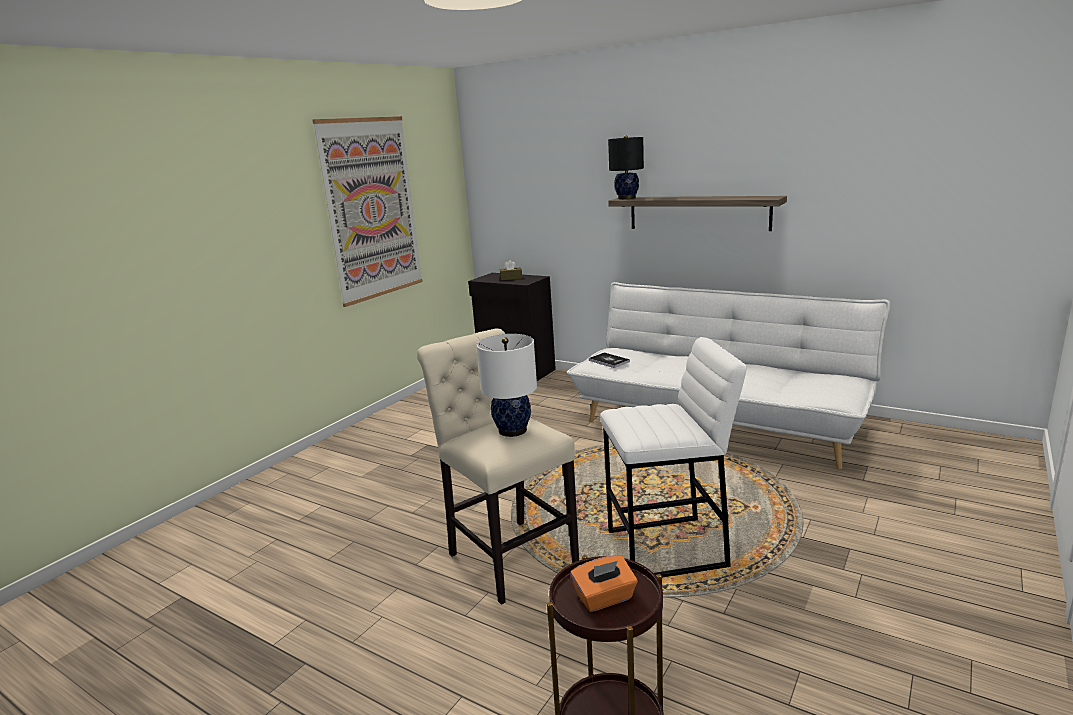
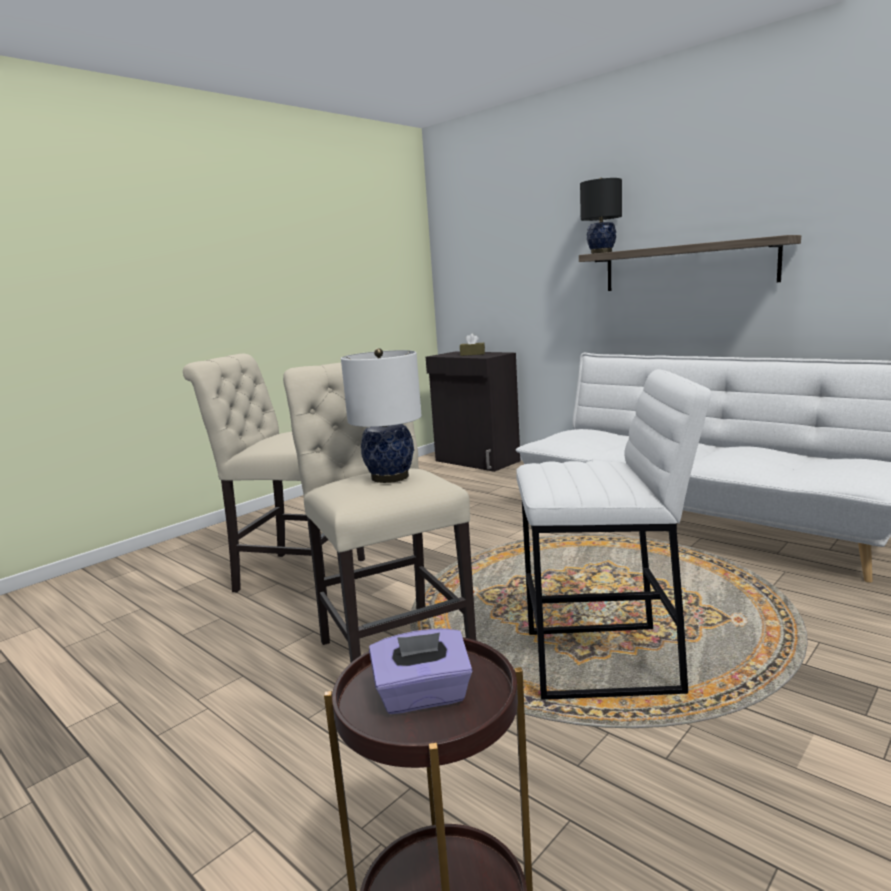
camera: 10 degrees right, 5 degrees down
(372, 209) = (316, 267): picture -> none
(399, 496) = (294, 574): none -> beige stool
(605, 598) = (423, 696): orange tissue box -> purple tissue box
(609, 361) = (568, 438): book -> none

